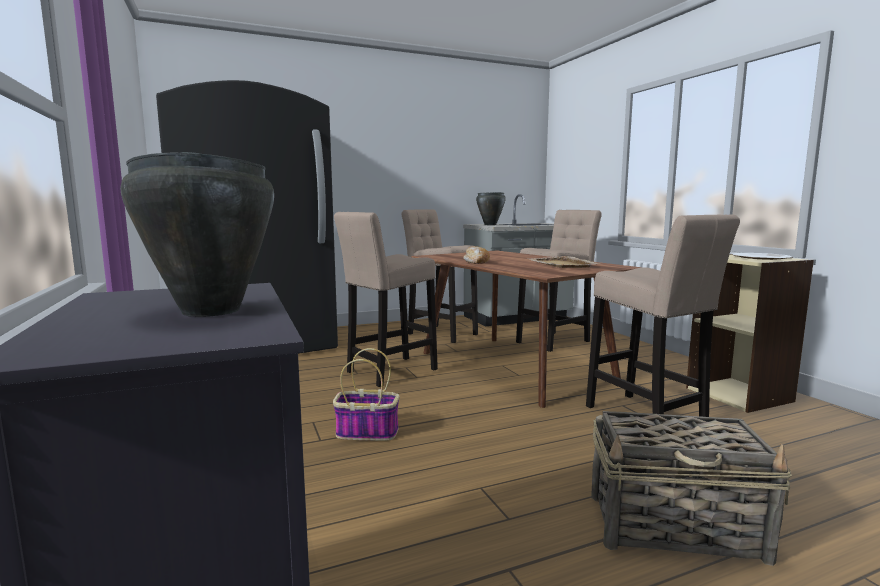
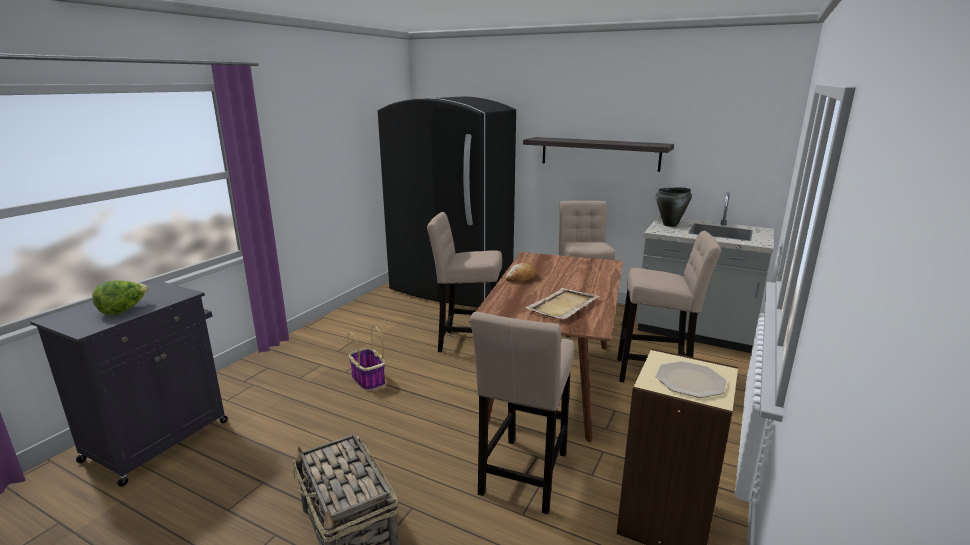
camera: 50 degrees right, 10 degrees up
(209, 311) = (124, 310): black cooking pot -> lettuce
(404, 169) = (599, 153): none -> shelf

